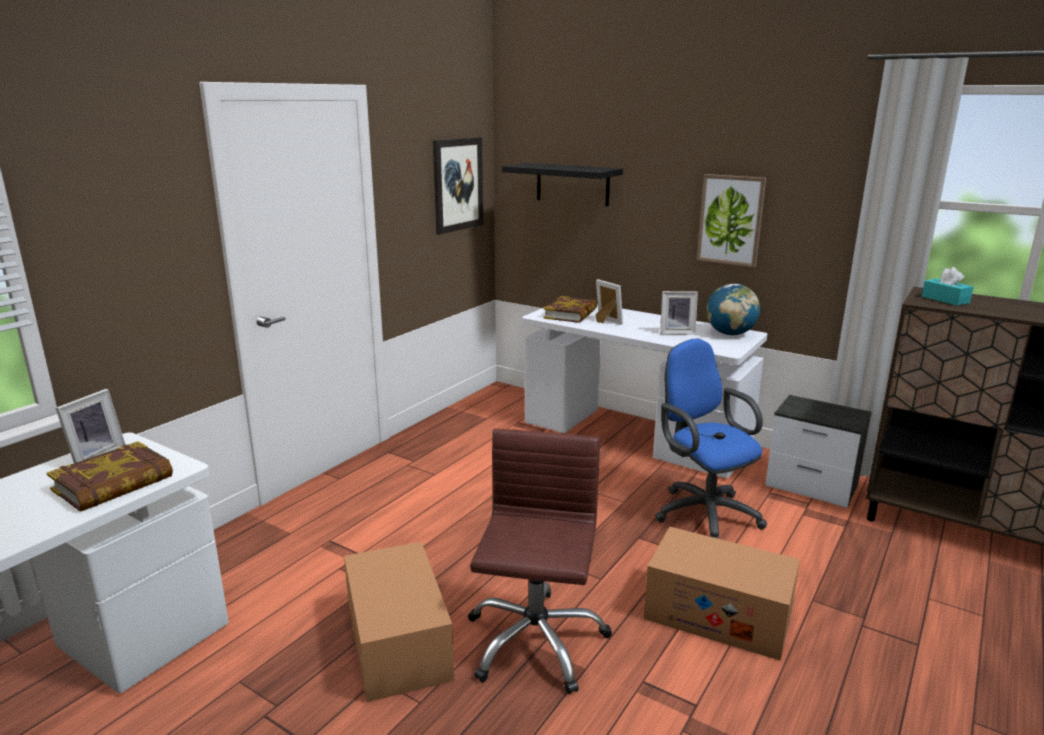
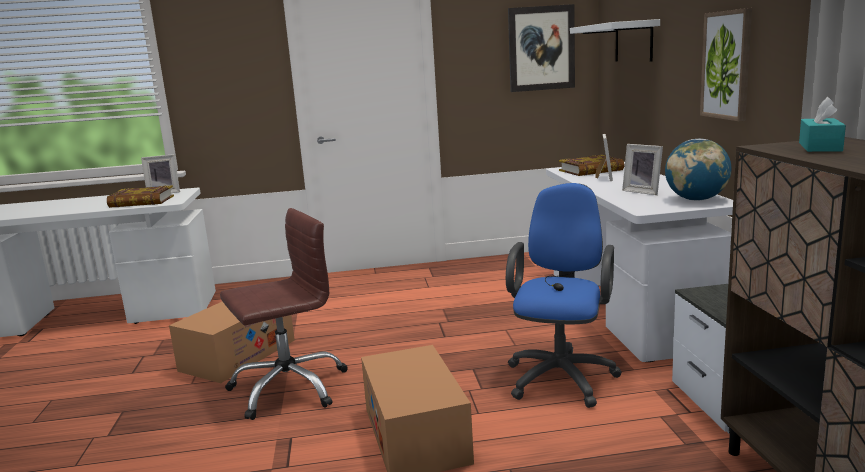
camera: 50 degrees right, 5 degrees down
(572, 184) = (633, 42): black shelf -> white shelf

